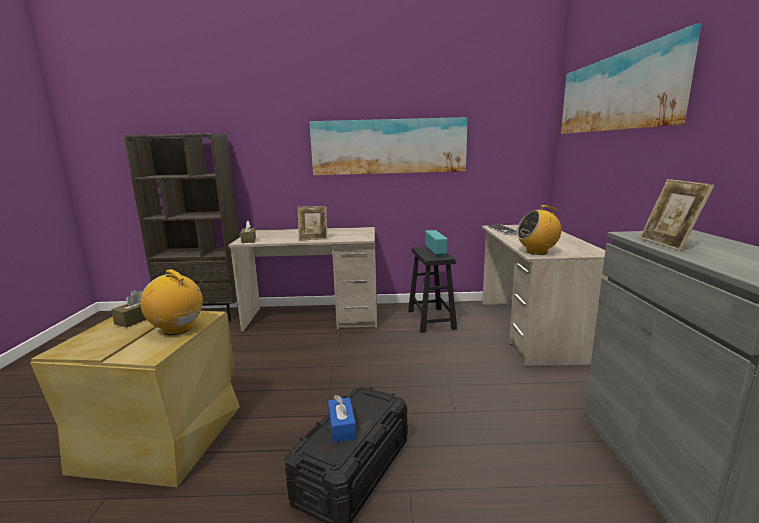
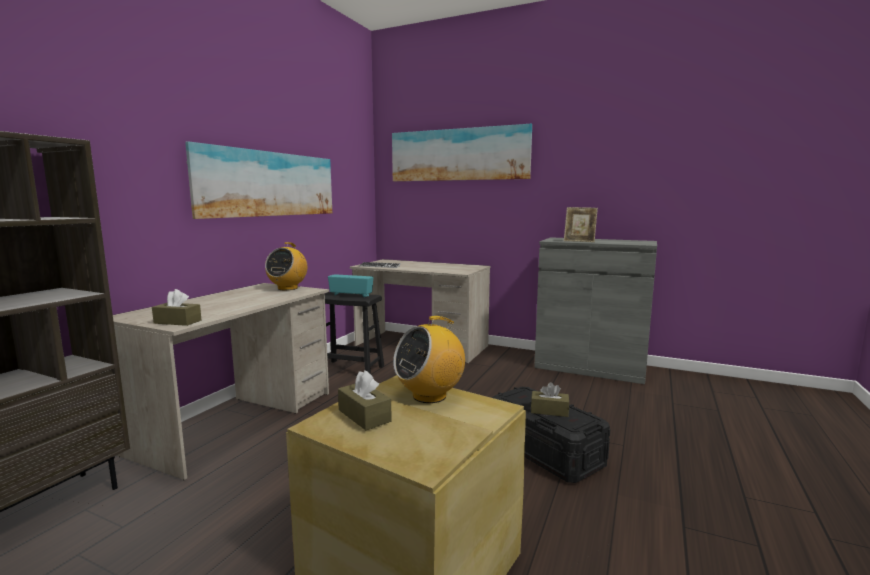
camera: 65 degrees left, 5 degrees down
(313, 238) = (260, 301): picture frame -> none
(342, 427) = (549, 411): blue tissue box -> brown tissue box
(537, 252) = (456, 271): radio -> radio (288, 288)

